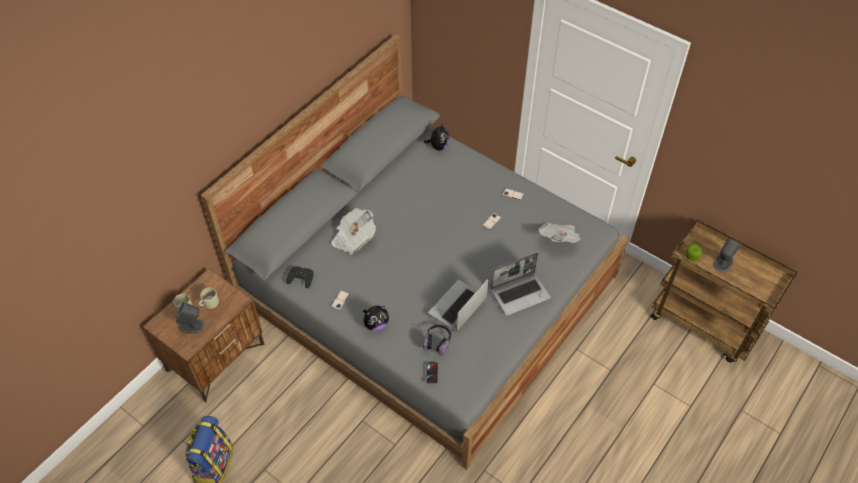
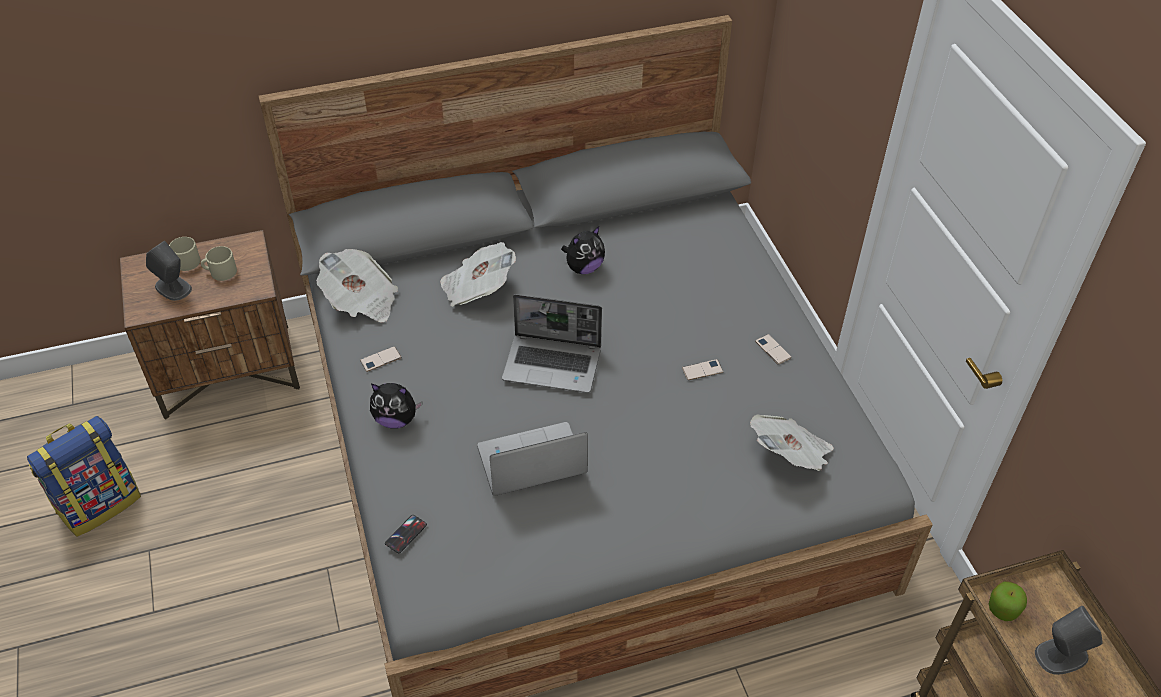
camera: 35 degrees right, 5 degrees down
(301, 277) = (361, 301): black game controller -> newspaper
(437, 342) = (454, 494): headphones -> none
(438, 146) = (716, 227): plush toy -> plush toy (584, 267)
(520, 293) = (650, 500): laptop -> laptop (553, 364)

